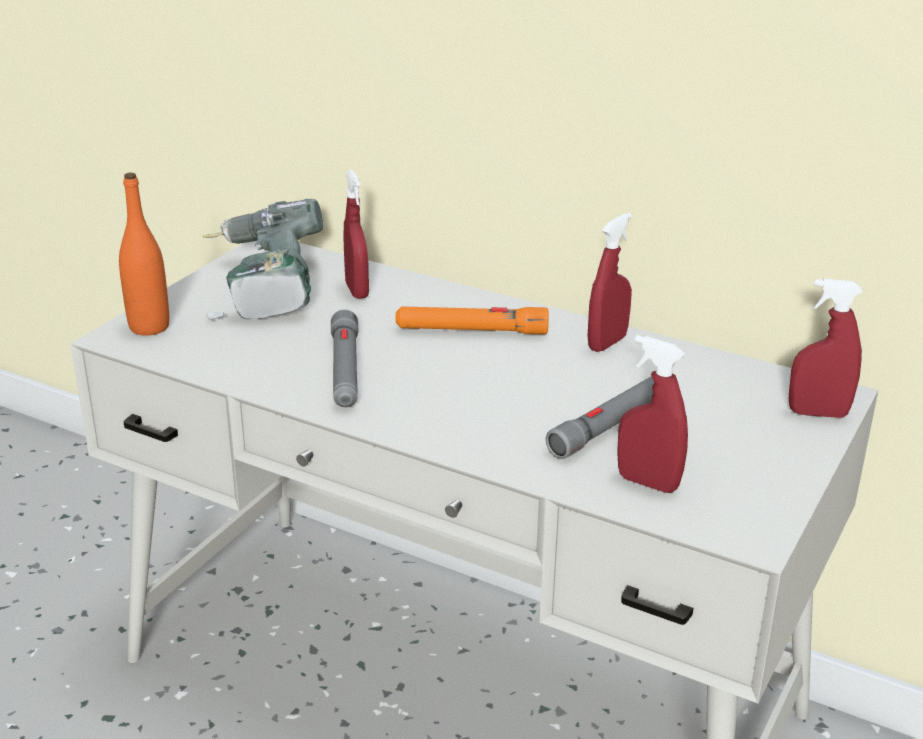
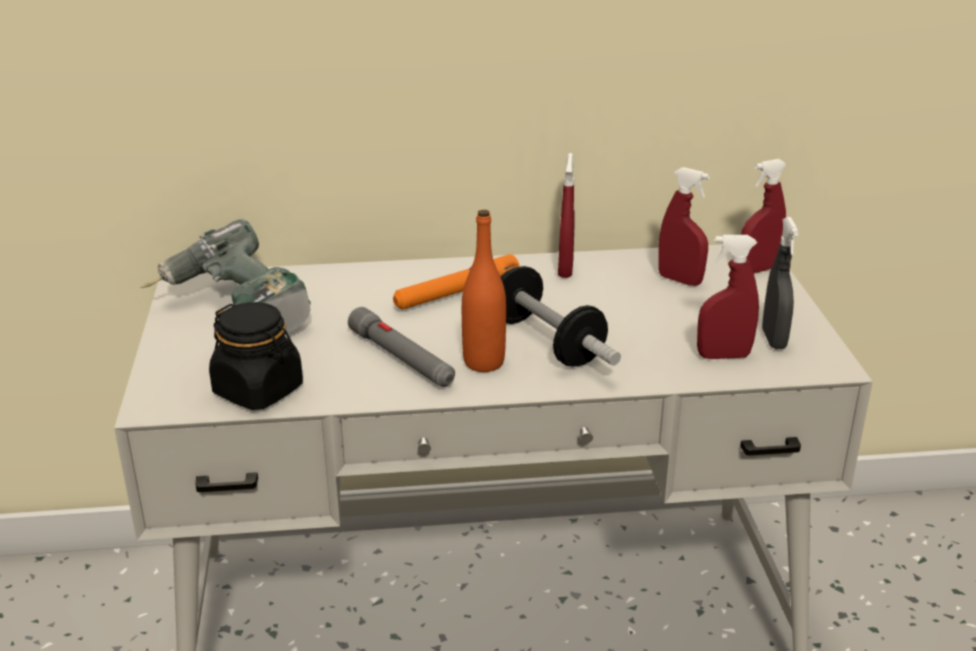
camera: 35 degrees left, 0 degrees up
(149, 327) = (174, 386): orange bottle -> orange bottle (484, 362)
(202, 354) = (259, 390): none -> black jar
(357, 290) = (320, 293): red spray bottle -> red spray bottle (680, 280)
(491, 403) = (547, 342): none -> dumbbell
(612, 425) = (648, 325): grey flashlight -> none
(728, 488) = (773, 339): none -> grey spray bottle

